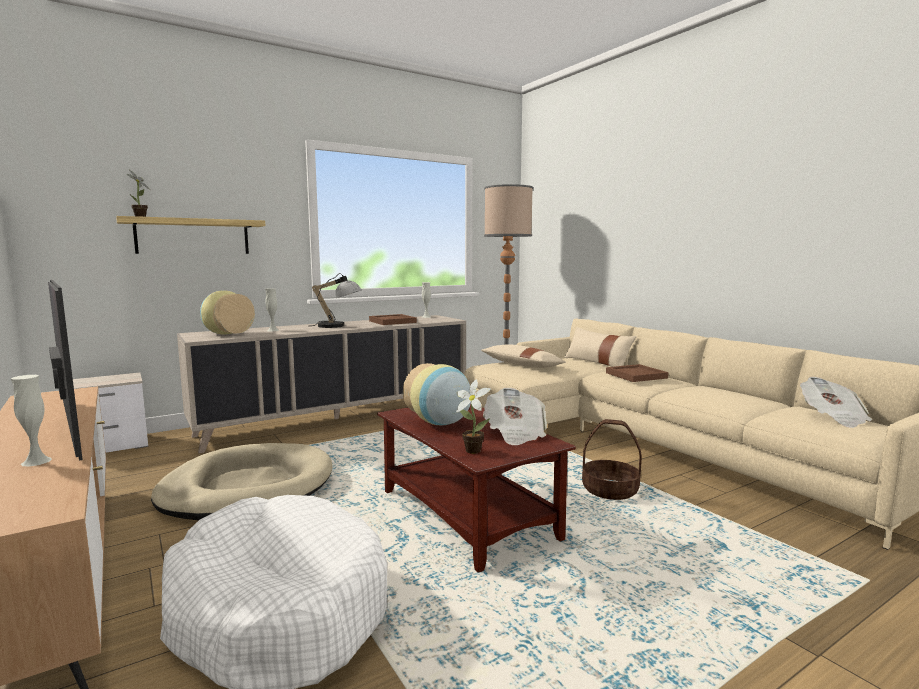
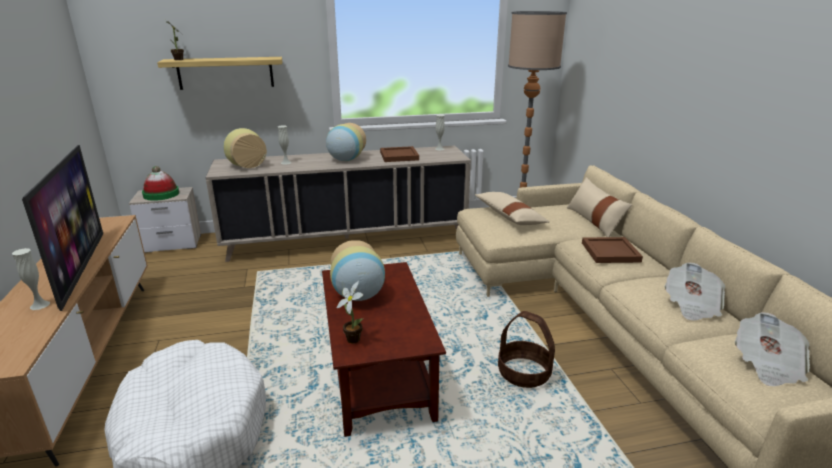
camera: 20 degrees right, 15 degrees up
(102, 380) = (161, 194): none -> hat
(247, 488) = (237, 306): beige dog bed -> none
(339, 326) = (345, 160): table lamp -> vase
(515, 433) = (408, 323): newspaper -> newspaper (691, 305)

